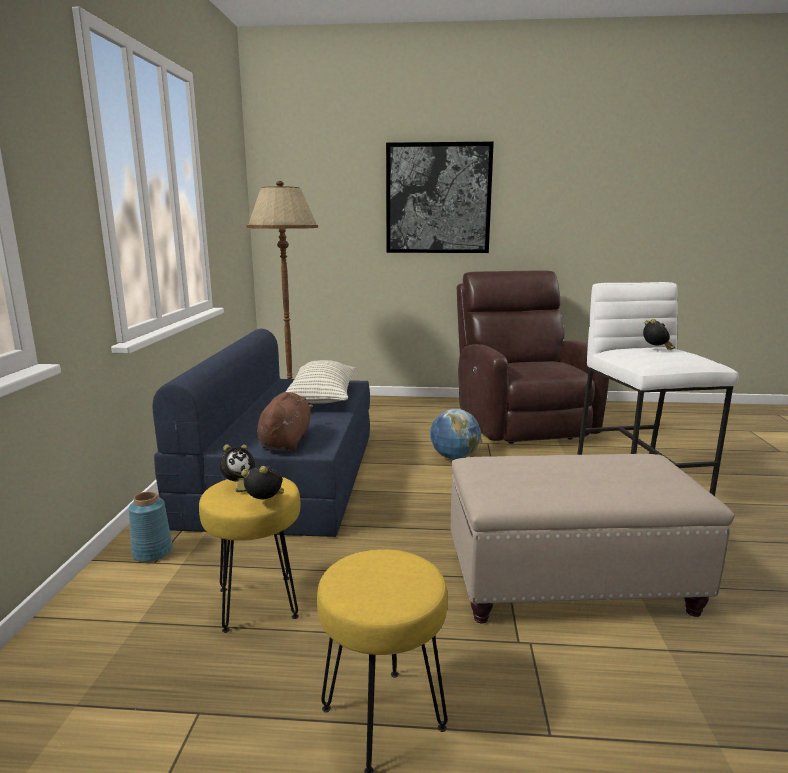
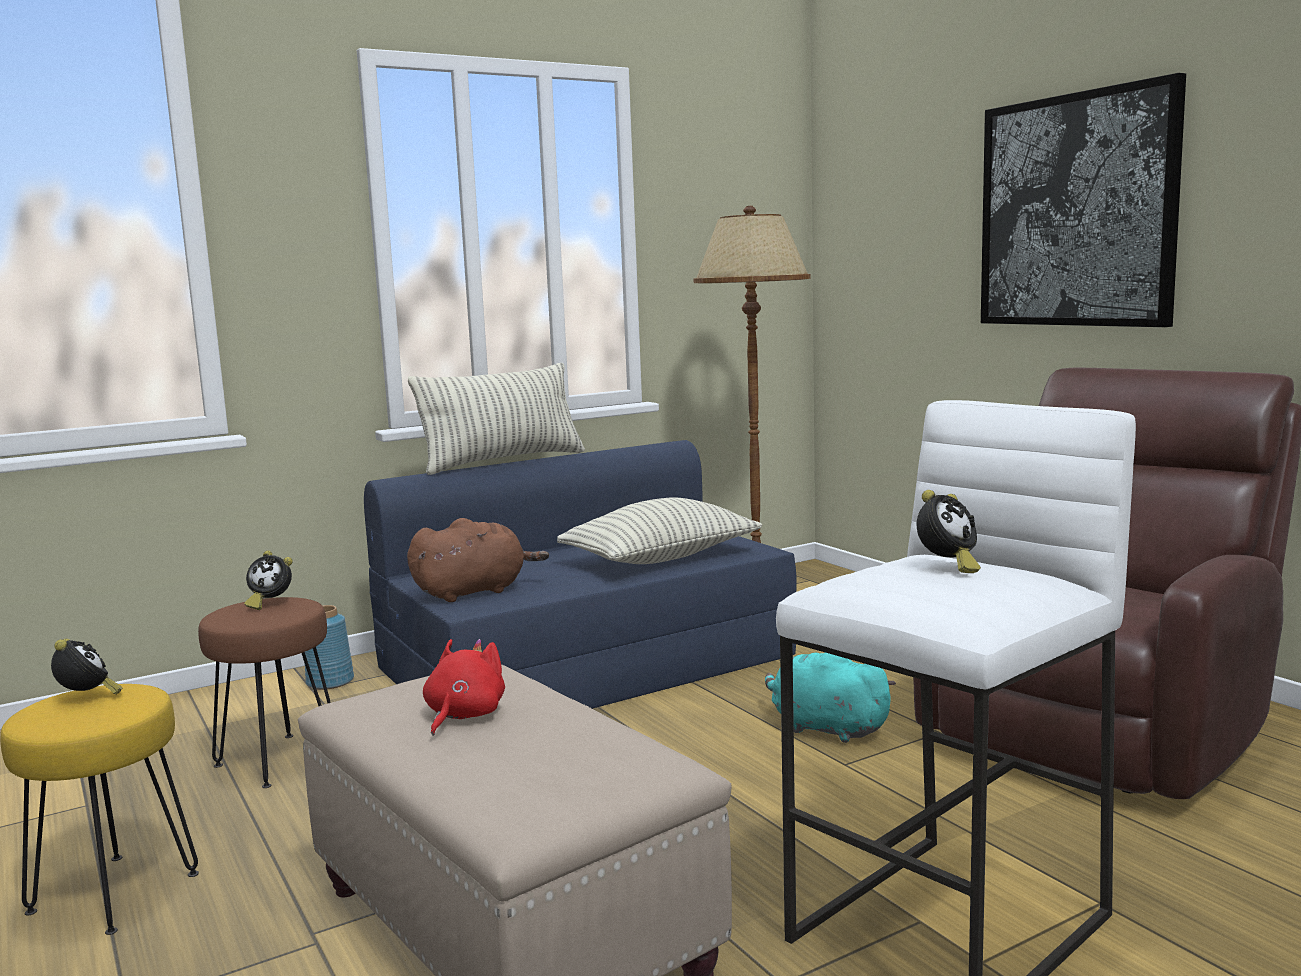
camera: 55 degrees right, 5 degrees down
(209, 356) = (503, 462): none -> pillow
(257, 602) = (278, 759): yellow stool -> brown stool
(266, 503) = (235, 623): alarm clock -> alarm clock (87, 698)
(454, 457) = (825, 728): globe -> turquoise plush toy
(546, 478) = (463, 715): none -> red plush toy

